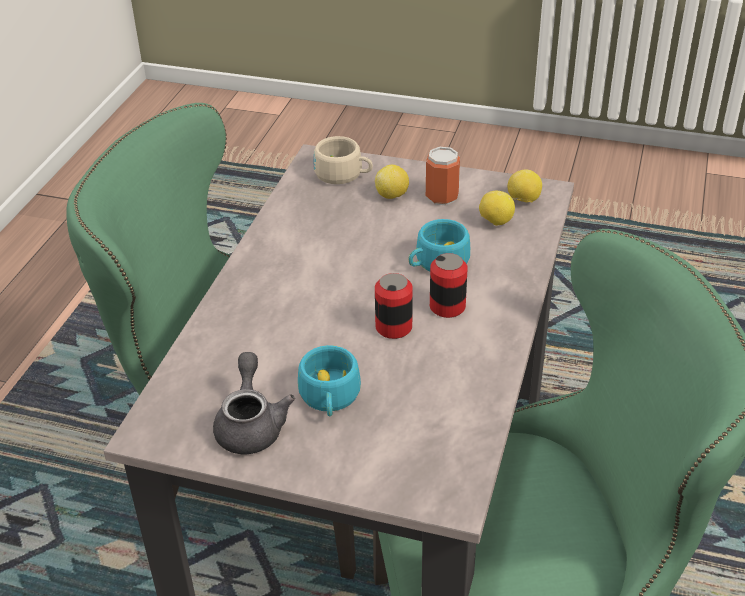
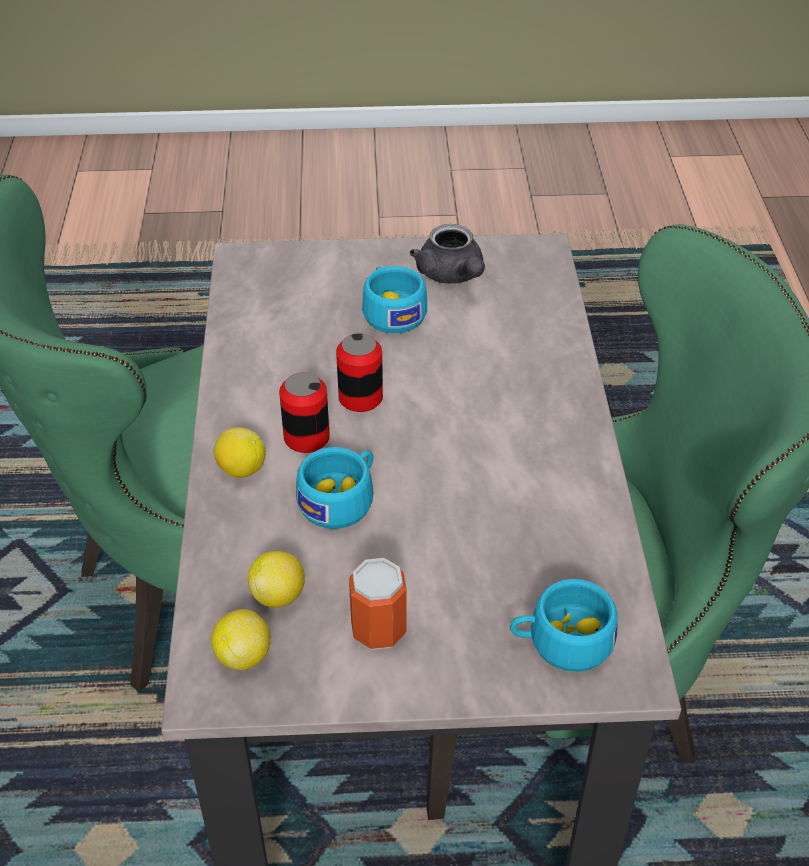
camera: 160 degrees right, 5 degrees up
(344, 174) = (561, 641): beige cup -> turquoise cup
(392, 195) = (458, 612): lemon -> lemon (241, 469)

